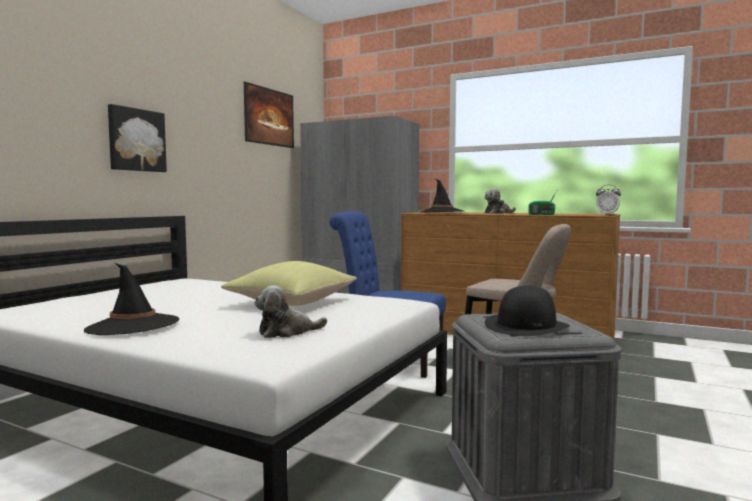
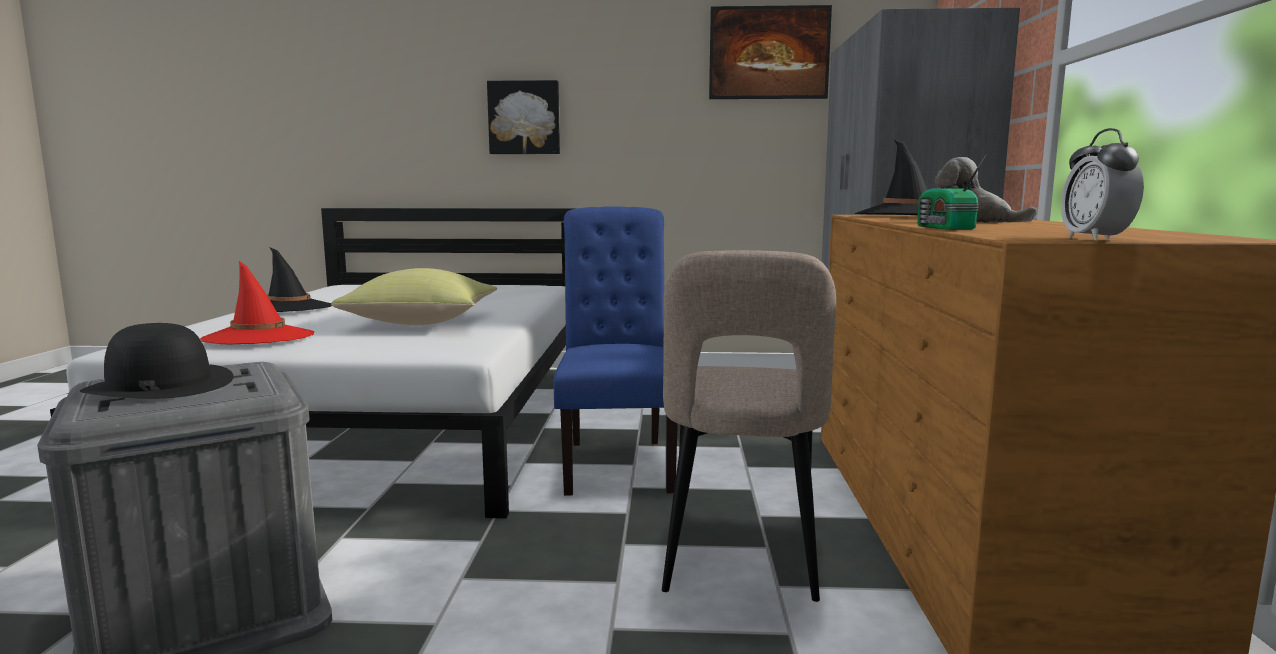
camera: 65 degrees right, 5 degrees up
(287, 332) = (259, 338): plush toy -> red hat

